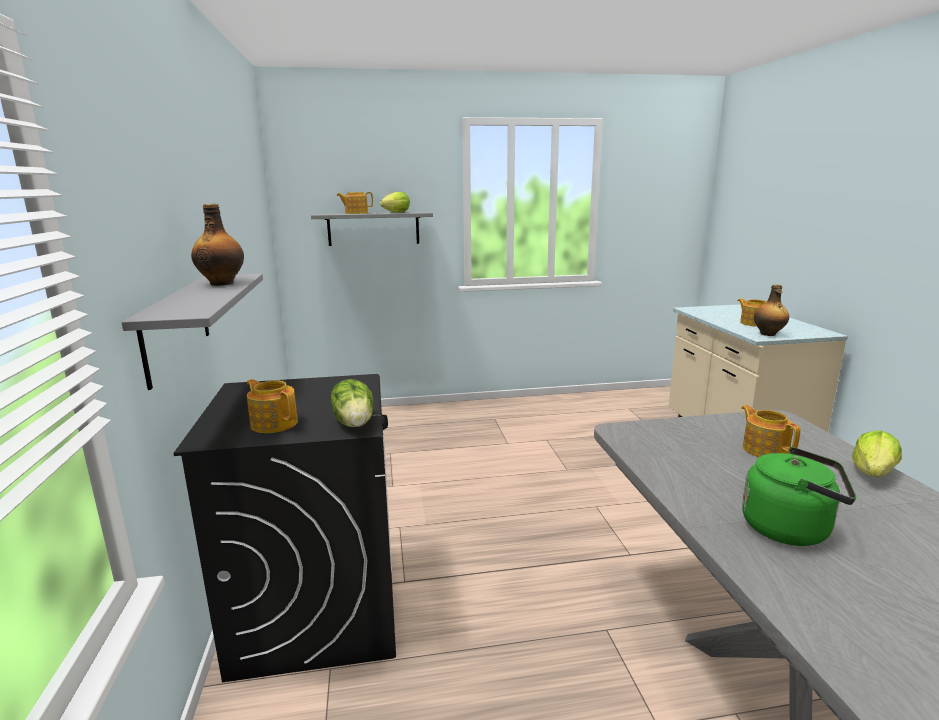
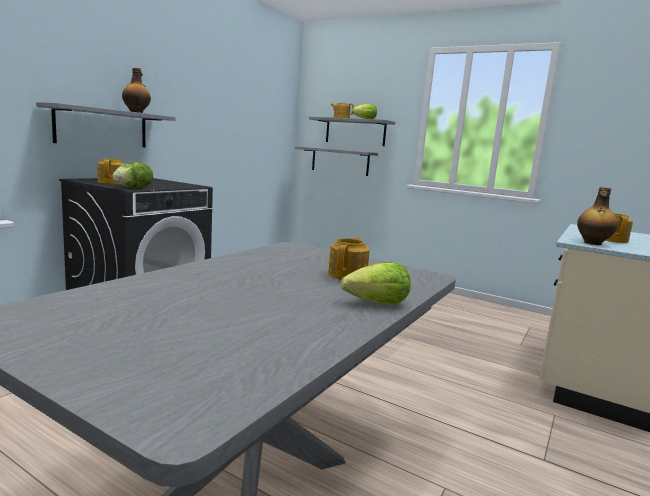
camera: 40 degrees right, 5 degrees down
(356, 270) = (340, 161): none -> grey shelf
(791, 529) = (215, 286): green kettle -> none

